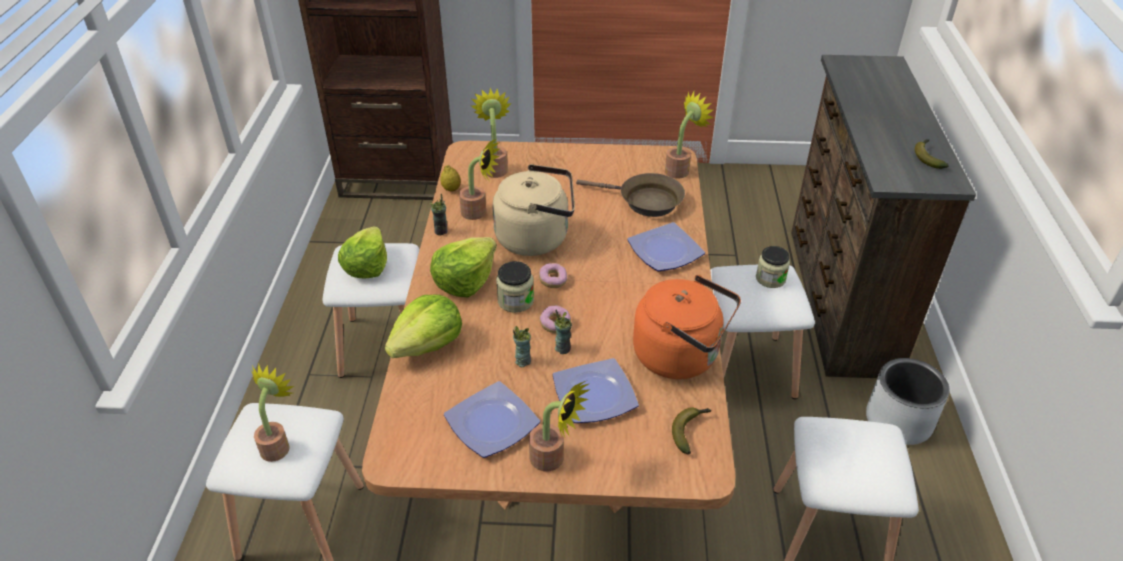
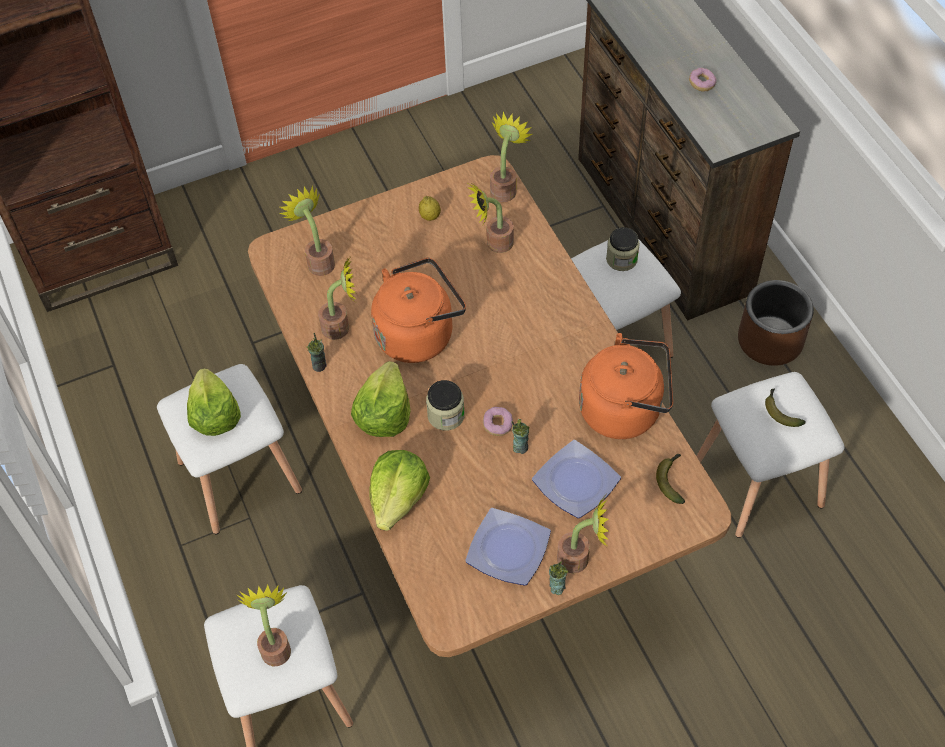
camera: 25 degrees left, 15 degrees up
(451, 189) = (292, 308): lemon -> lemon (430, 216)
(522, 361) = (494, 476): cup -> cup (556, 587)
(537, 238) = (418, 333): beige kettle -> orange kettle
(553, 281) = (465, 377): donut -> donut (702, 84)
(645, 201) = (494, 244): brown frying pan -> potted plant
(663, 251) = (546, 299): plate -> none
(899, 421) = (770, 340): grey planter -> brown planter
(927, 157) = (741, 99): banana -> banana (780, 411)

